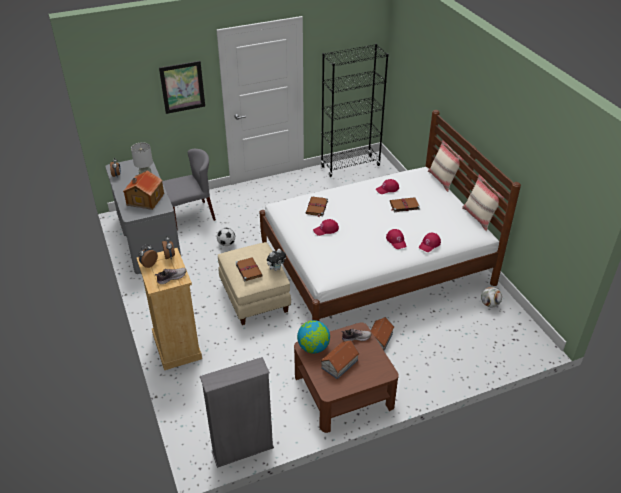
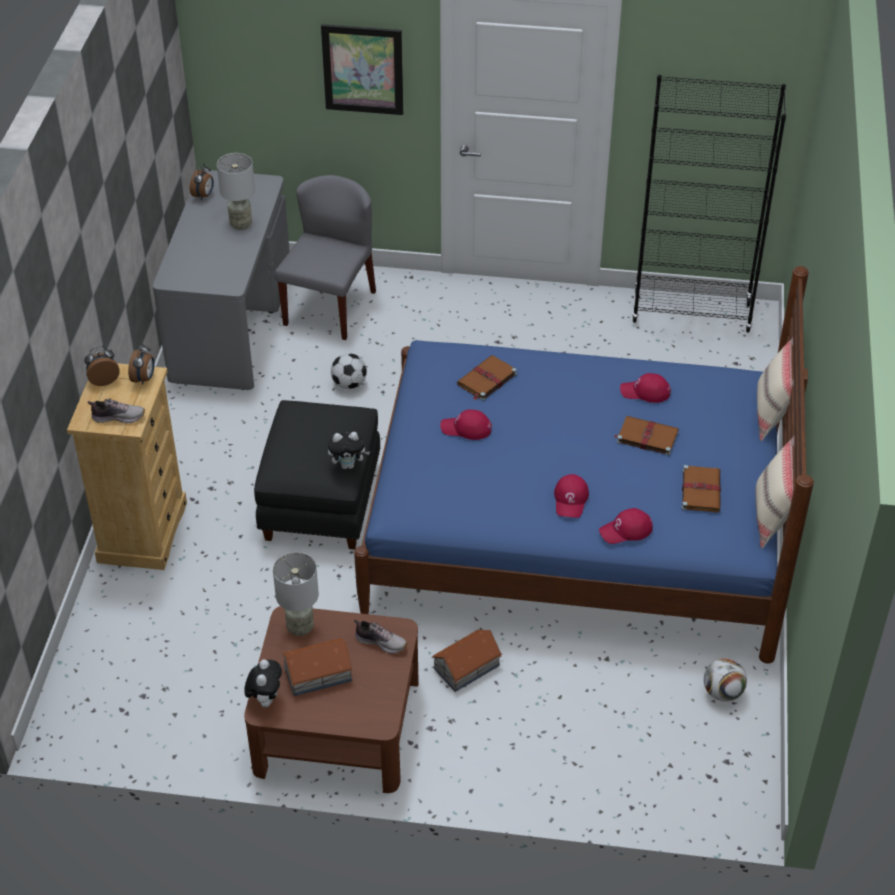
camera: 30 degrees right, 5 degrees up
(144, 199) = (212, 258): toy house -> none
(190, 215) = (330, 307): grey chair -> grey chair turned 75 degrees counterclockwise
(242, 450) = (116, 742): grey bookcase -> none
(248, 270) = (300, 449): brown book -> brown book (700, 490)
(255, 298) = (322, 502): beige ottoman -> black ottoman
(313, 348) = (300, 628): globe -> grey table lamp
(325, 386) = (265, 699): none -> plush toy
(375, 264) = (575, 527): white bed -> blue bed

